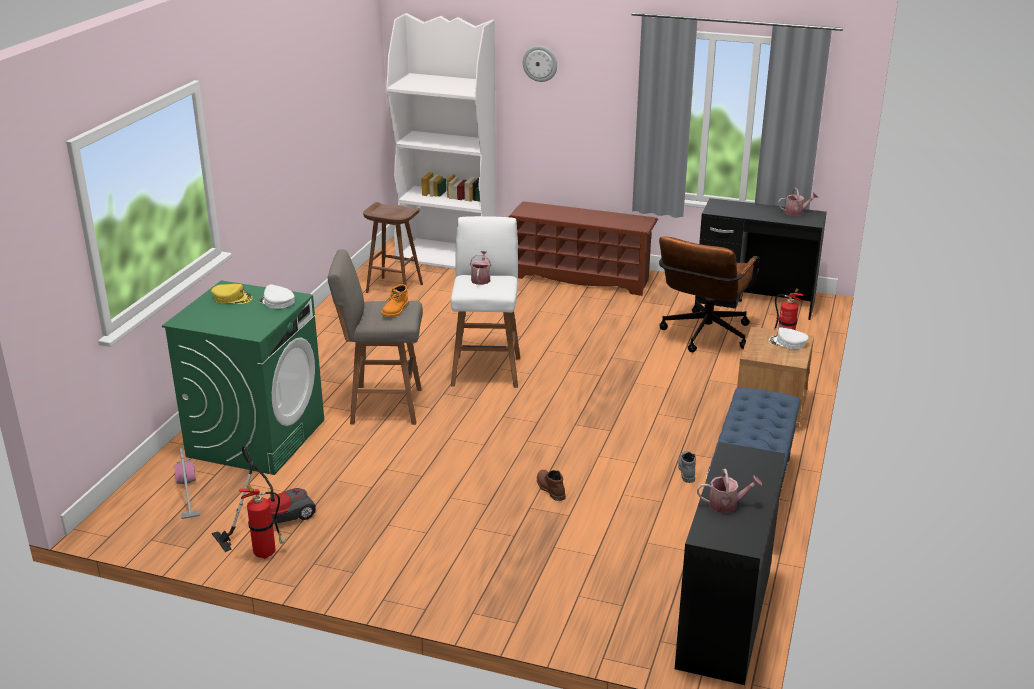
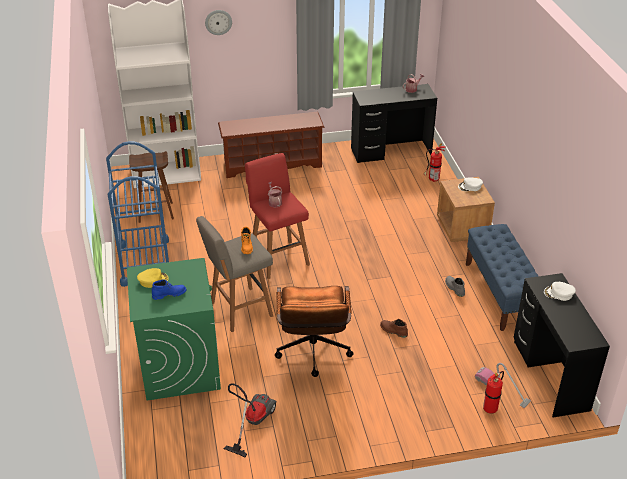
camera: 30 degrees left, 10 degrees up
(187, 493) = (176, 426): vacuum cleaner -> vacuum cleaner (502, 389)
(232, 314) = (169, 294): none -> blue boot
(267, 553) = (272, 446): fire extinguisher -> fire extinguisher (491, 408)
(277, 302) = (187, 272): white cap -> white cap (559, 293)
(331, 330) = (145, 262): none -> blue cart
(486, 370) = (278, 258): white stool -> red stool
(703, 337) = (384, 188): brown office chair -> brown office chair (313, 354)
(727, 504) = (565, 318): watering can -> none

